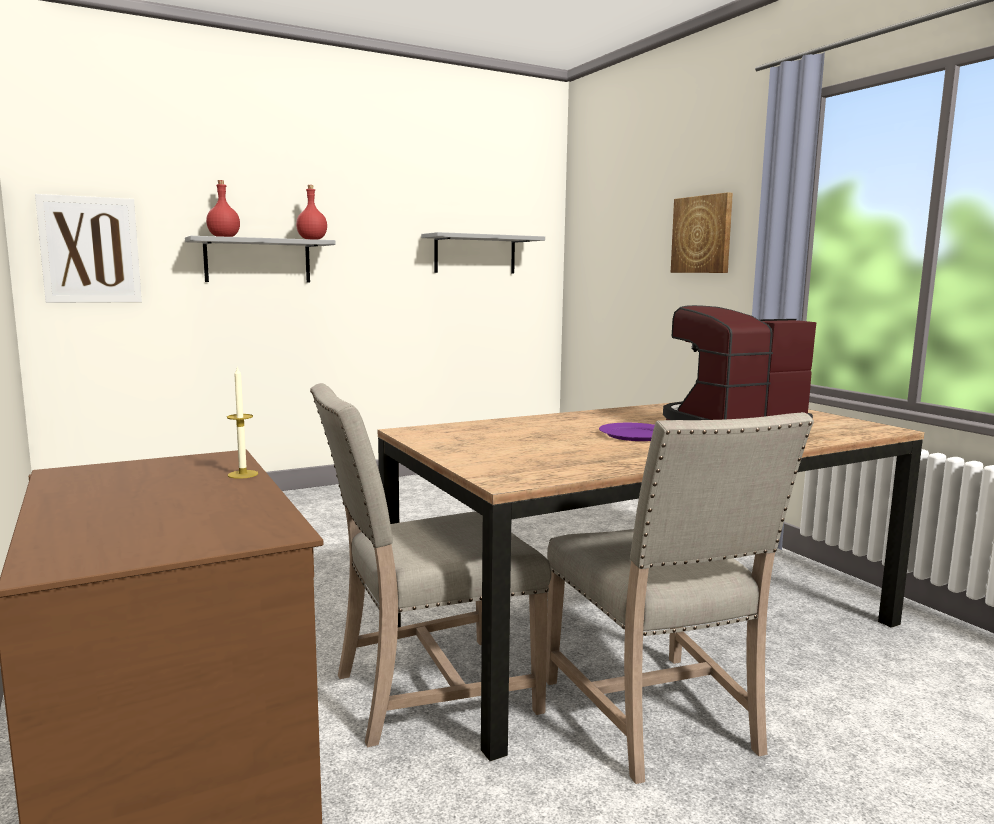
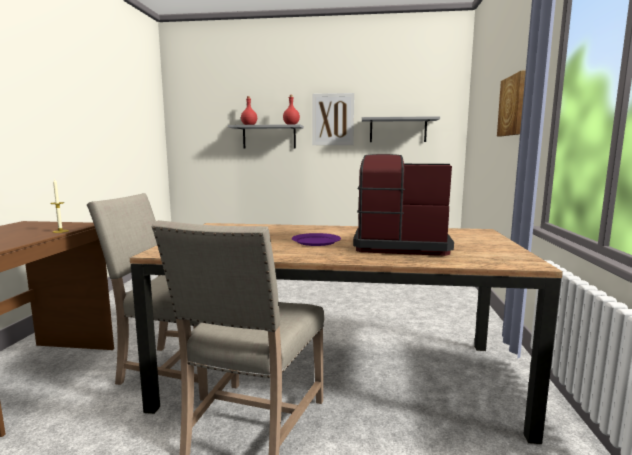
camera: 35 degrees right, 0 degrees up
(90, 250) = (195, 133): picture -> picture (333, 119)

